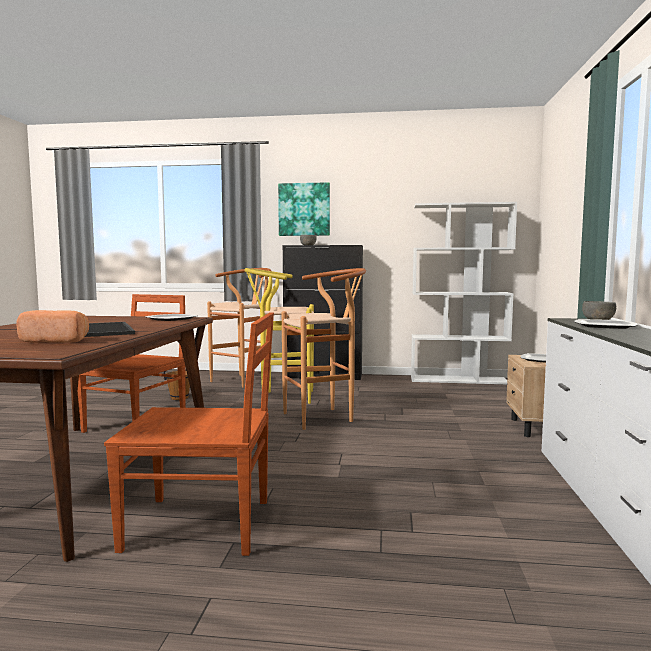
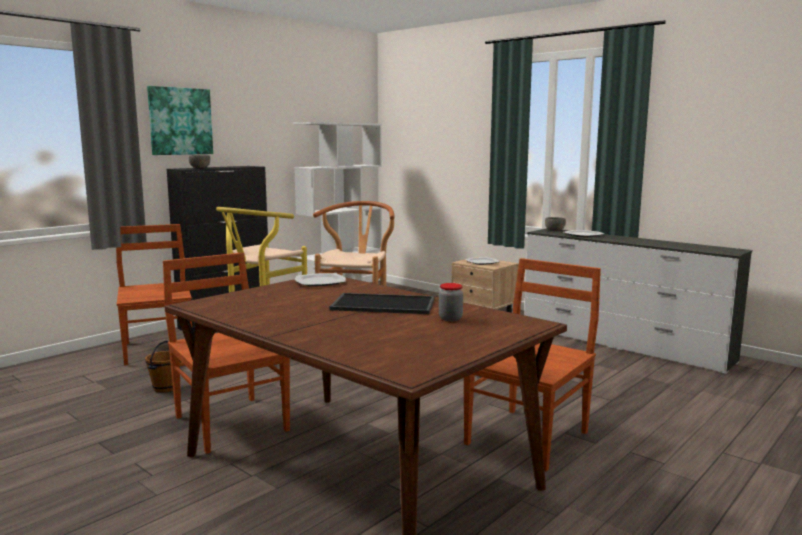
camera: 55 degrees left, 5 degrees up
(57, 341) = (450, 318): bread -> jar
(244, 380) = (158, 349): brown stool -> brown chair

